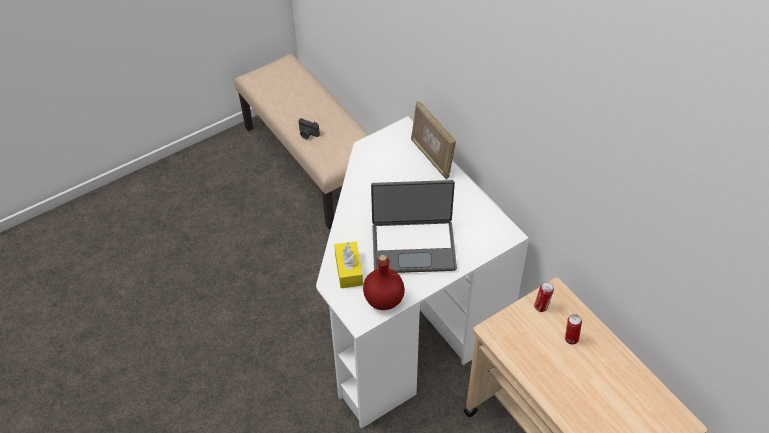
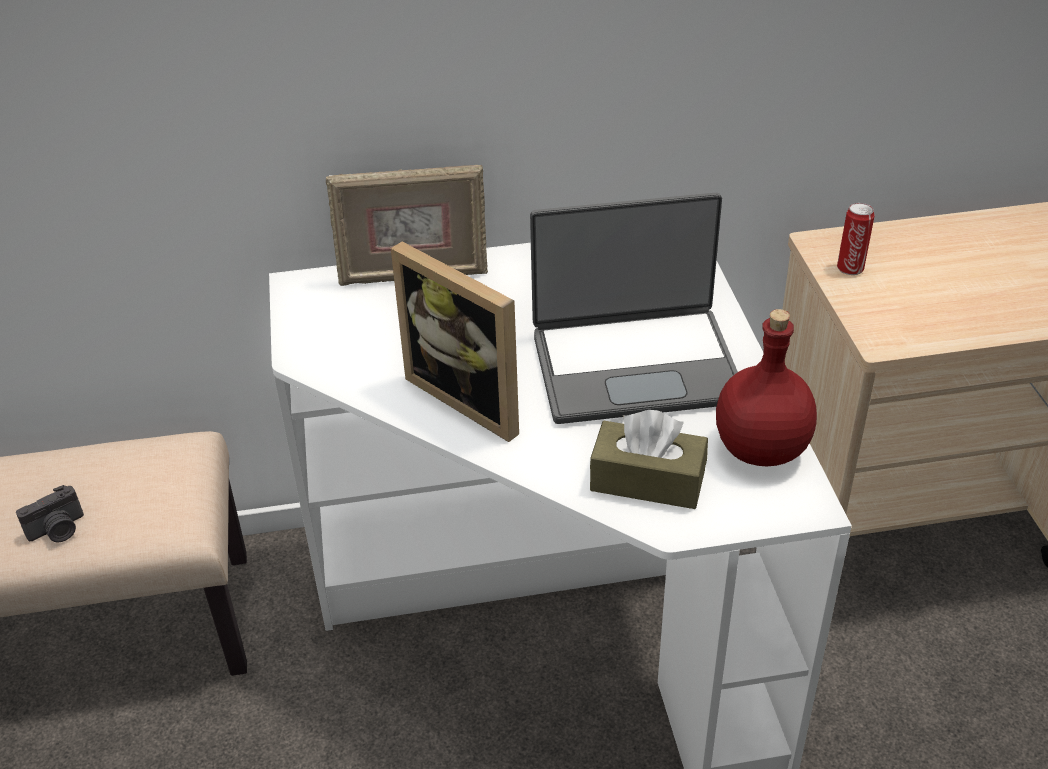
camera: 65 degrees left, 10 degrees down
(348, 270) = (647, 481): yellow tissue box -> brown tissue box
(368, 204) = (472, 397): none -> picture frame
(413, 246) = (635, 365): laptop -> laptop turned 60 degrees clockwise
(570, 339) = (935, 259): can -> none

